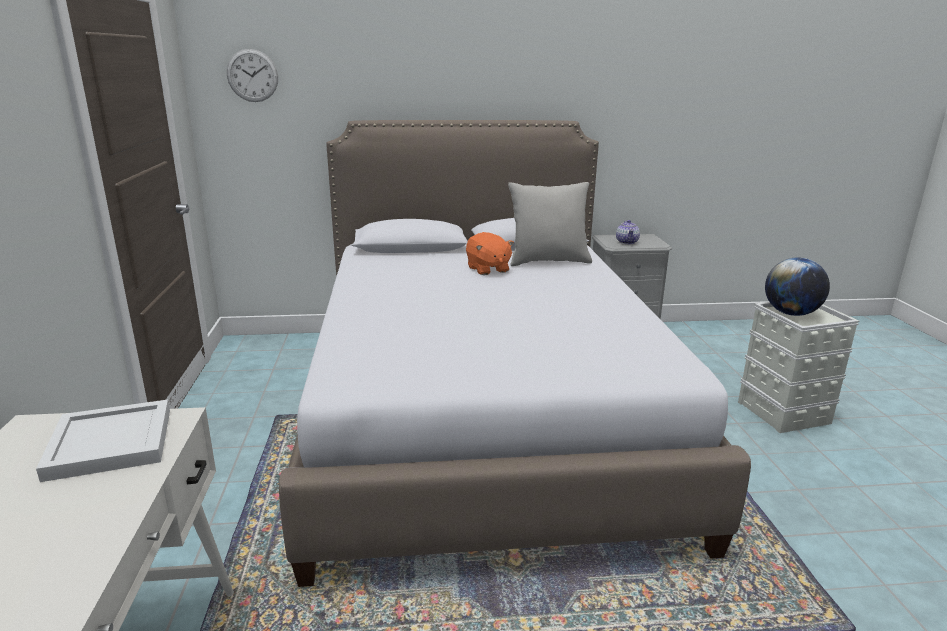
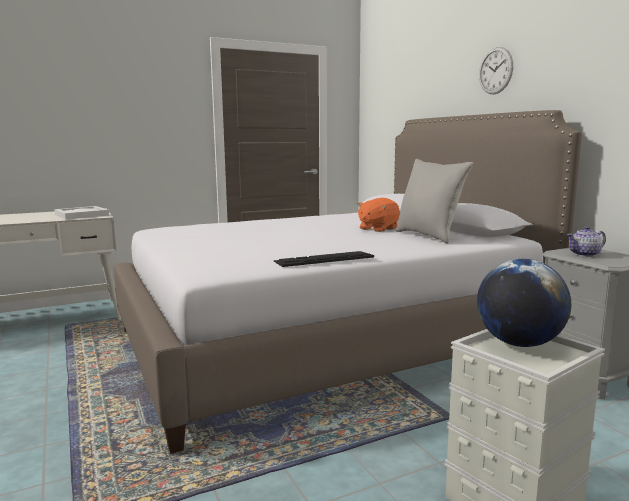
camera: 70 degrees right, 10 degrees down
(252, 75) = (380, 94): wall clock -> wall clock (495, 70)
(639, 313) = (324, 259): none -> keyboard

